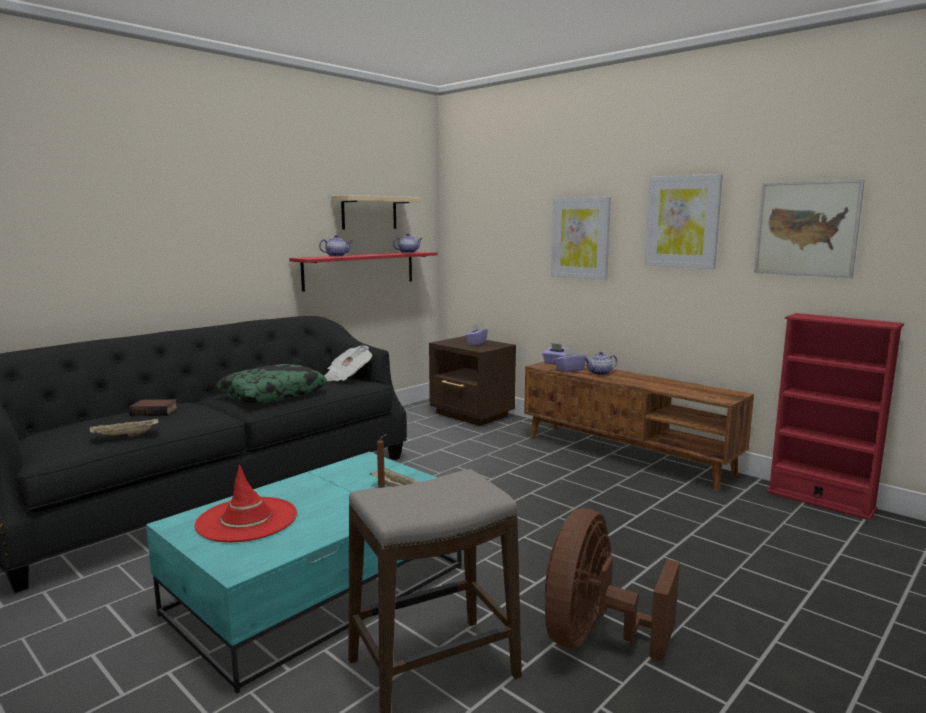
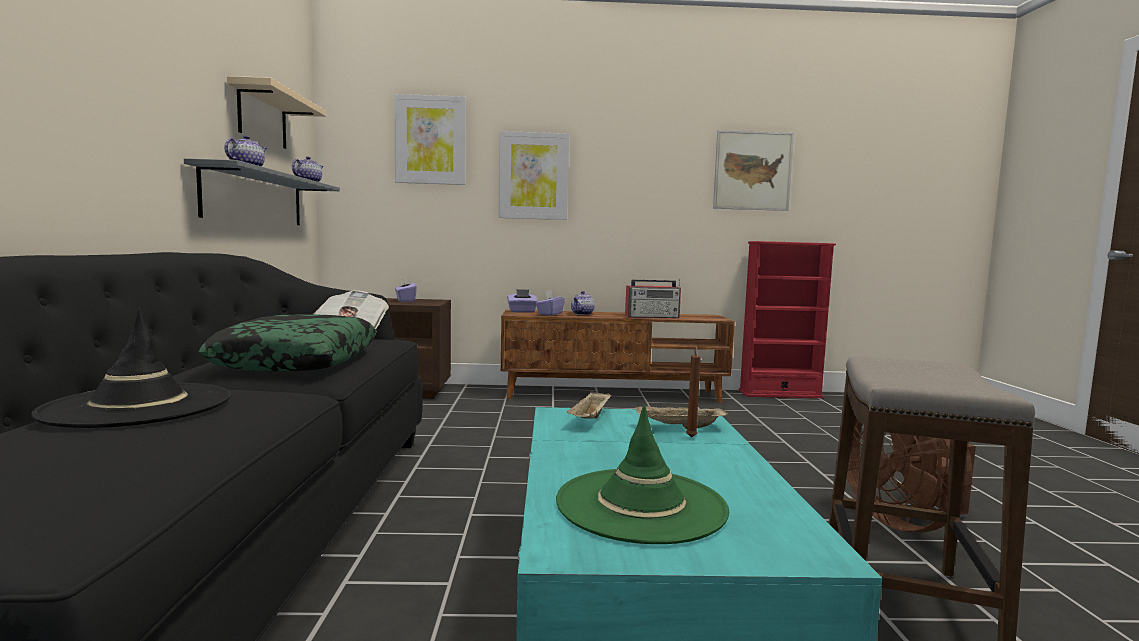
camera: 45 degrees left, 5 degrees down
(125, 436) = (196, 446): beige tray -> beige tray (590, 419)
(155, 411) = (138, 406): book -> black hat
(247, 520) = (641, 505): red hat -> green hat
(360, 270) = (255, 198): red shelf -> grey shelf
(657, 387) = (653, 317): none -> radio
(682, 221) = (646, 162): picture -> picture (430, 140)

